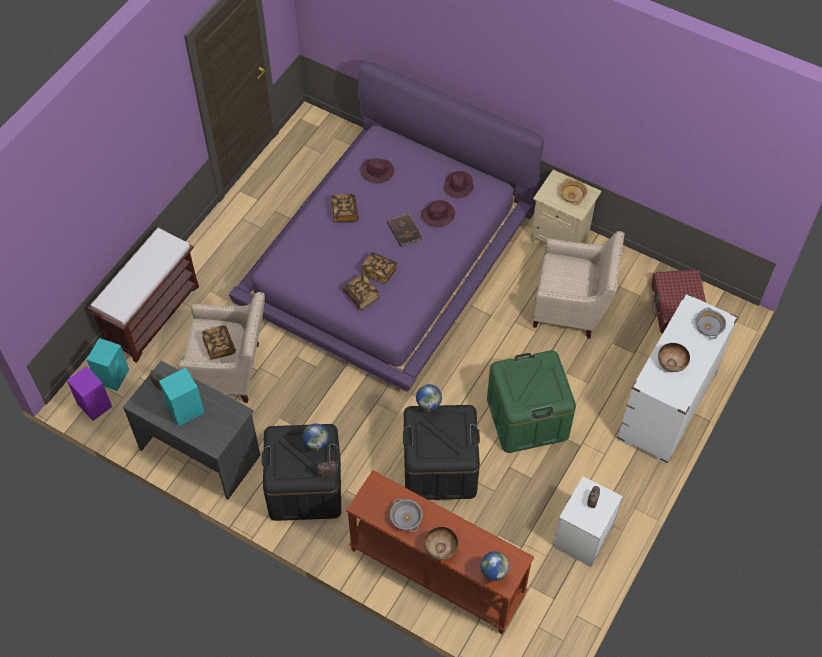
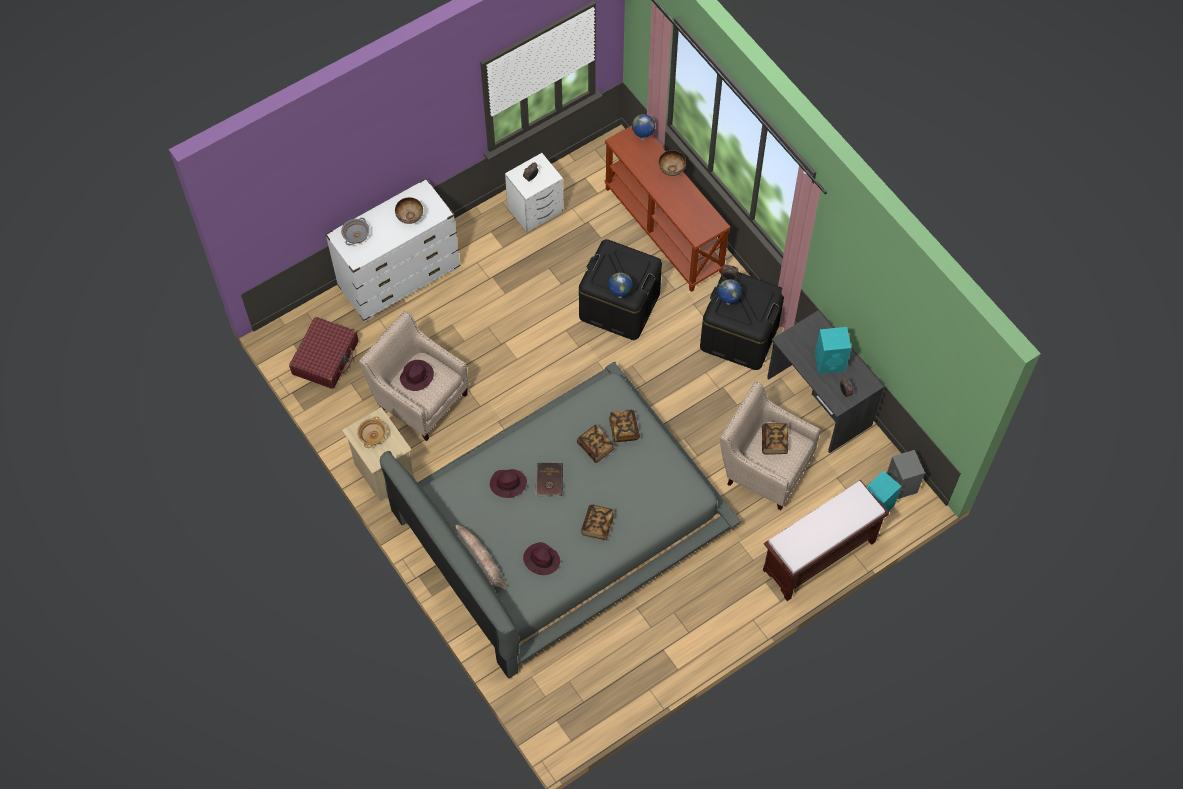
camera: 155 degrees left, 5 degrees up
(94, 404) = (901, 485): purple speaker -> grey speaker
(388, 258) = (562, 522): purple bed -> grey bed
(405, 518) = (687, 202): grey bowl -> none
(425, 154) = (481, 563): none -> pillow
(458, 186) = (470, 508): purple hat -> purple hat (417, 376)
(527, 418) = (522, 316): green storage box -> none

